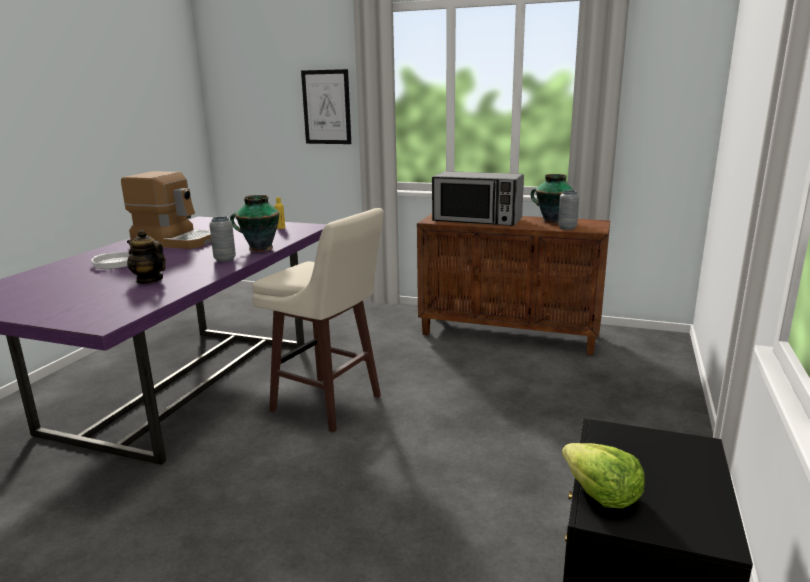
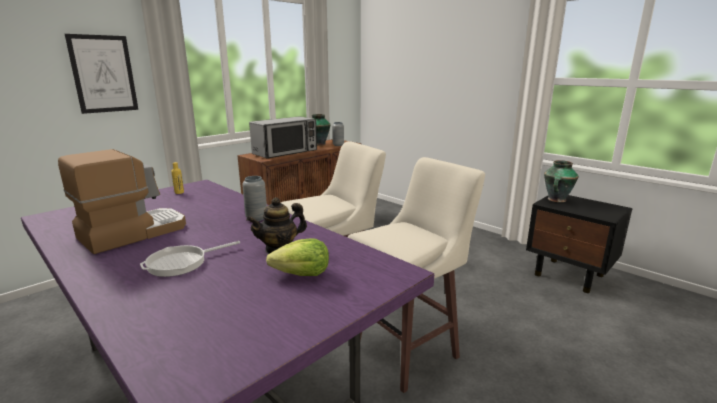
camera: 65 degrees left, 0 degrees up
(255, 475) = (408, 352): none -> beige stool
(259, 249) = (242, 205): vase -> vase (556, 200)
(600, 494) = (594, 214): lettuce -> lettuce (302, 274)

